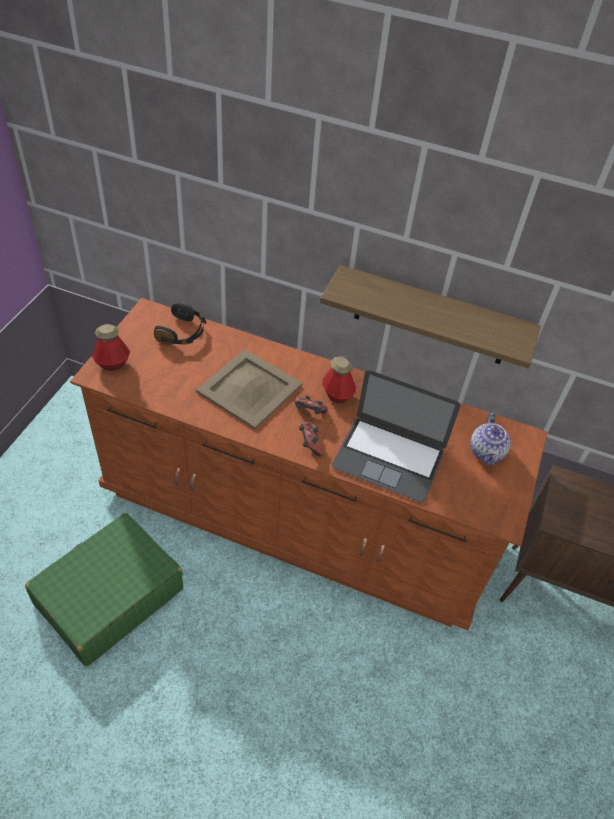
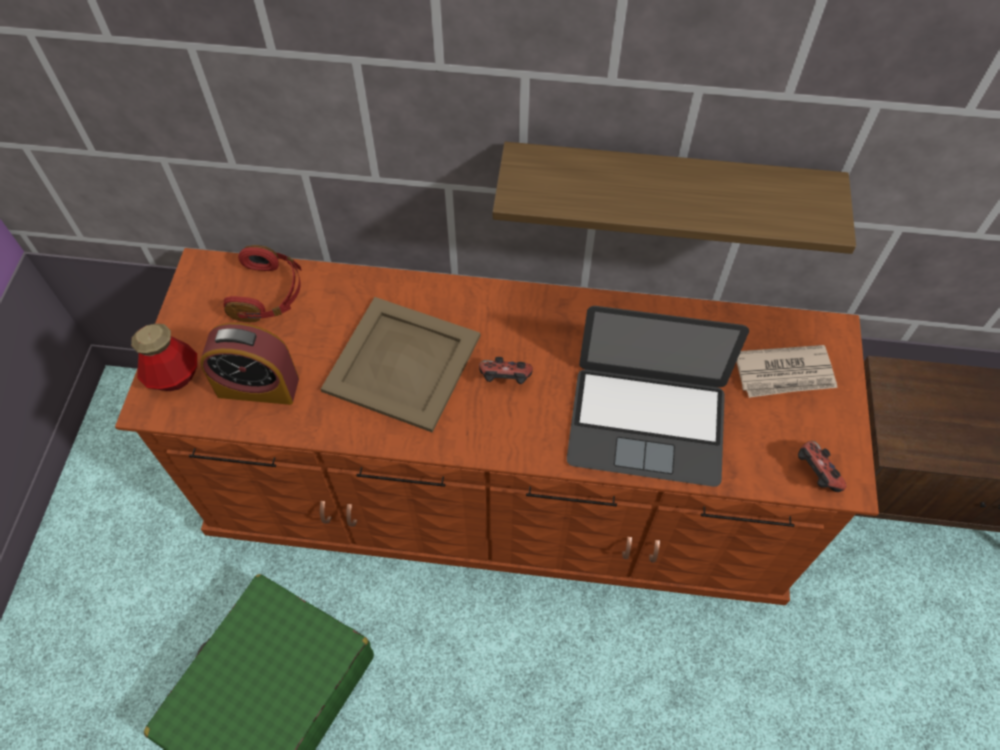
camera: 10 degrees left, 10 degrees up
(159, 380) = (258, 387): none -> alarm clock
(182, 333) = (269, 294): black headphones -> red headphones
(310, 444) = (523, 434): game controller -> game controller (814, 474)
(337, 395) = (538, 337): bottle -> none
(487, 452) = (785, 374): teapot -> newspaper

